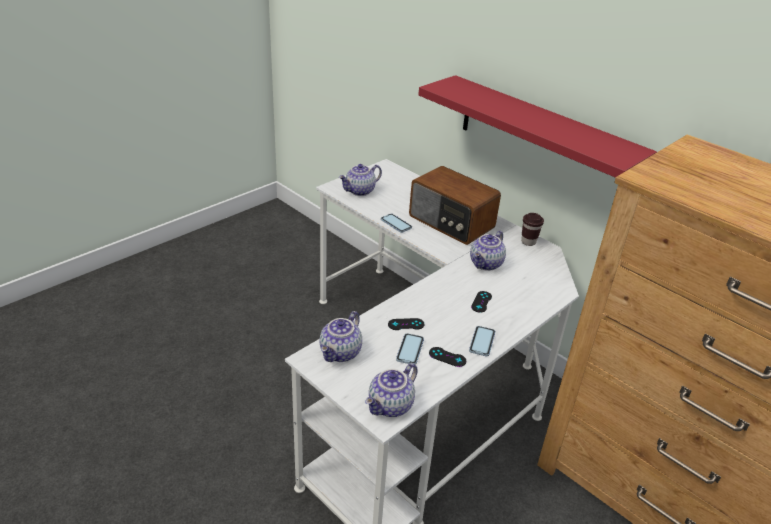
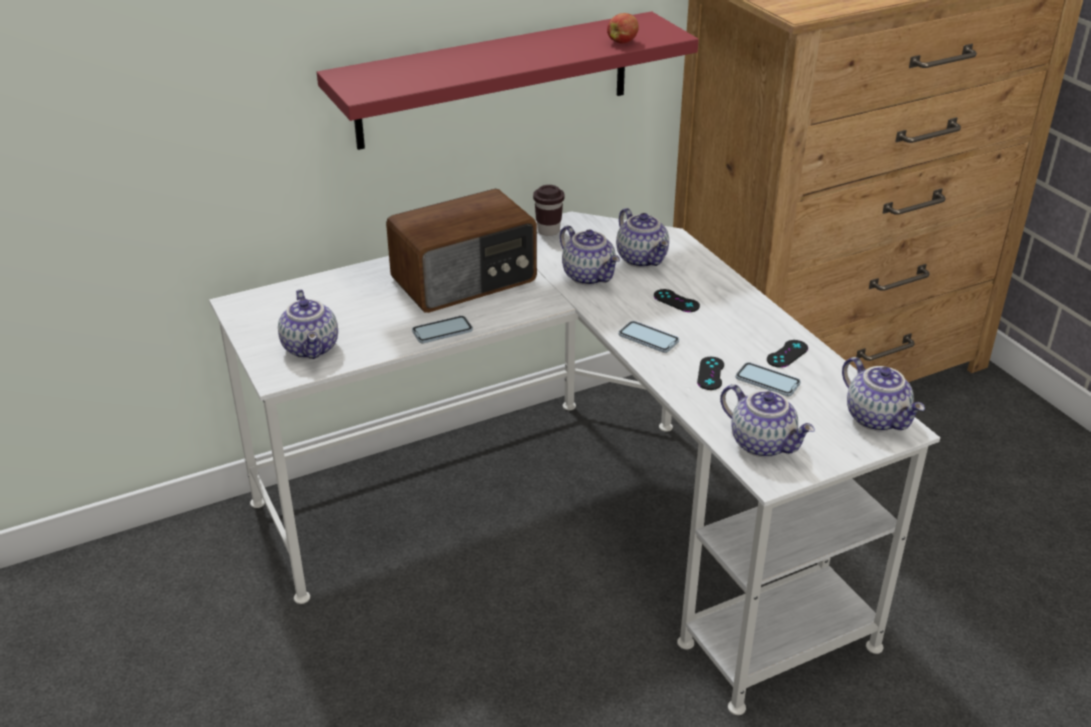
camera: 70 degrees left, 0 degrees up
(482, 342) = (762, 320): phone -> phone (648, 338)
(523, 282) = (643, 259): none -> teapot
(585, 145) = (623, 42): none -> apple

